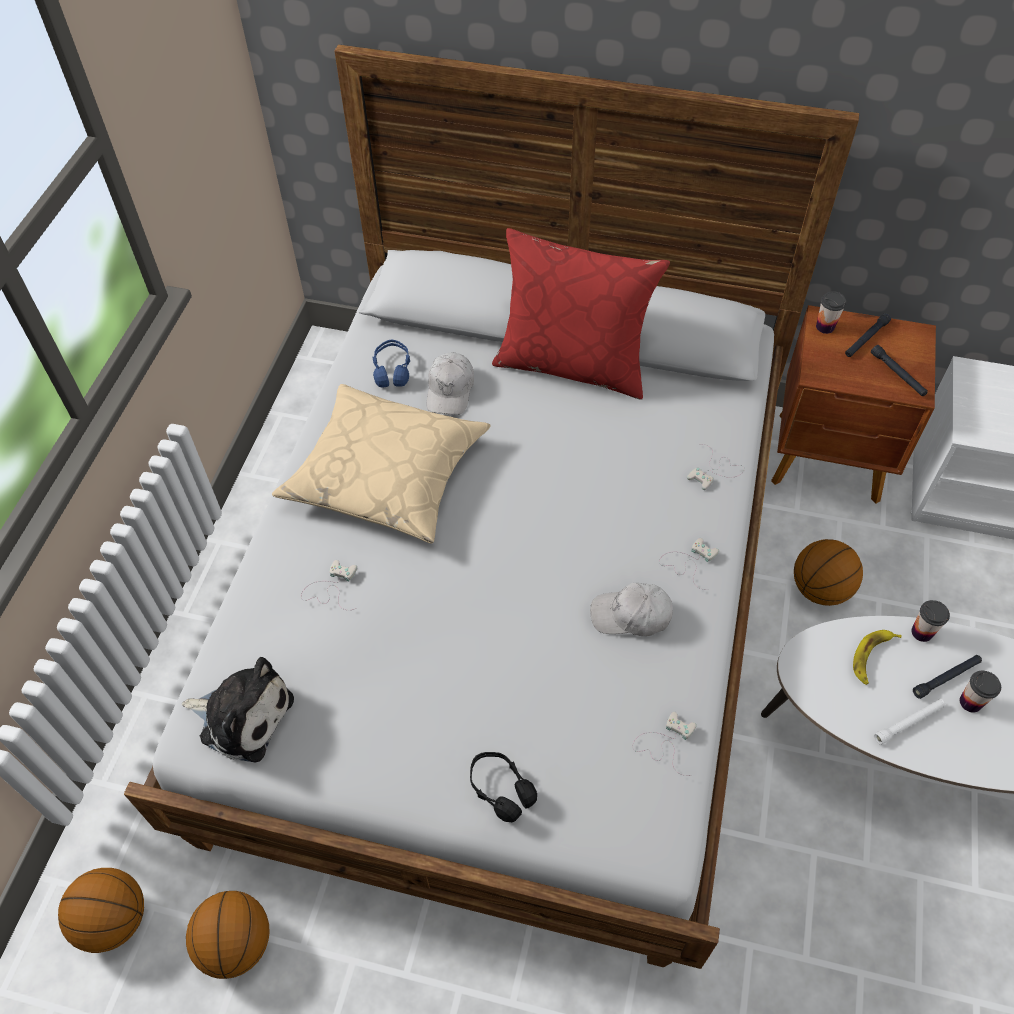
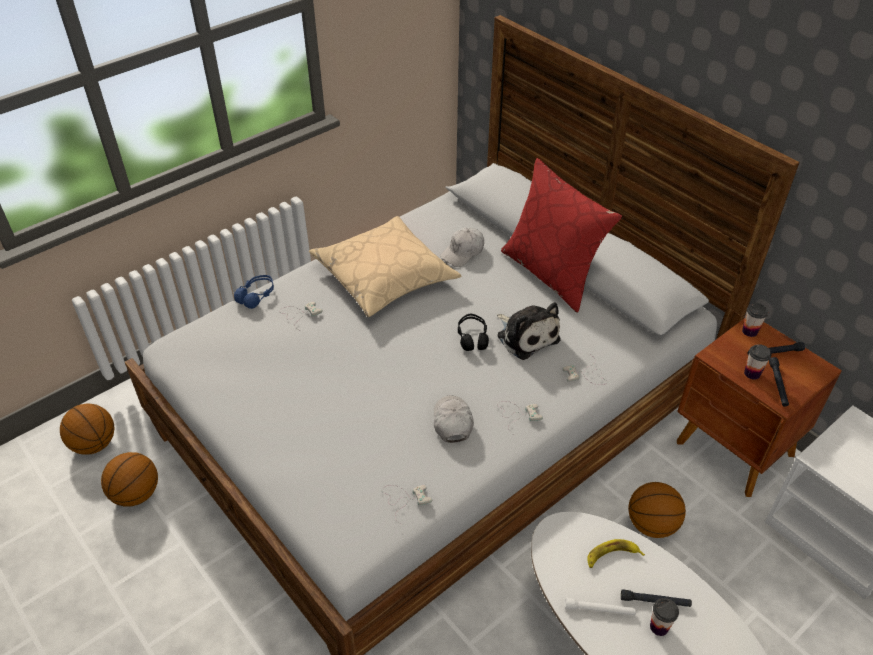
camera: 35 degrees right, 10 degrees down
(242, 716) = (200, 350): plush toy -> plush toy (526, 336)
(392, 370) = (439, 227): blue headphones -> blue headphones (256, 296)
(500, 789) = (289, 463): black headphones -> black headphones (472, 337)
(631, 615) = (452, 422): white cap -> white cap turned 45 degrees clockwise
(922, 632) = (664, 563): cup -> cup (752, 373)

